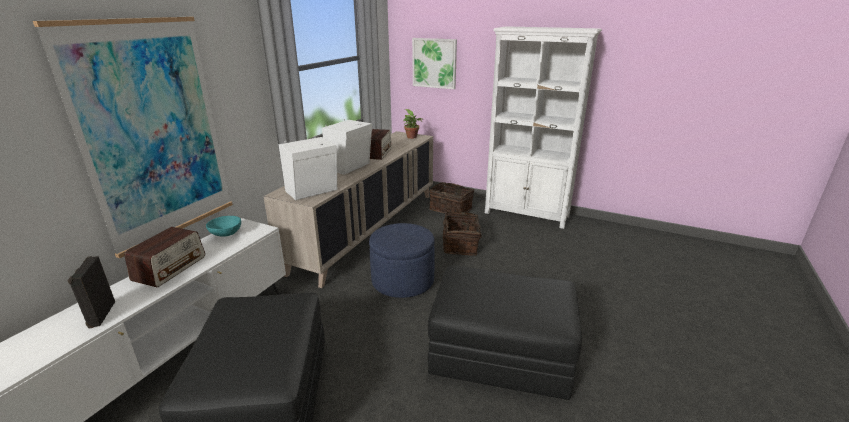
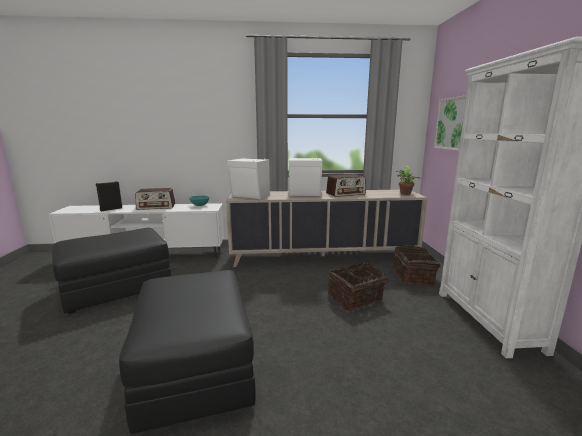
camera: 60 degrees right, 10 degrees down
(153, 133) = (177, 136): picture -> none
(402, 281) = (268, 290): blue ottoman -> none

